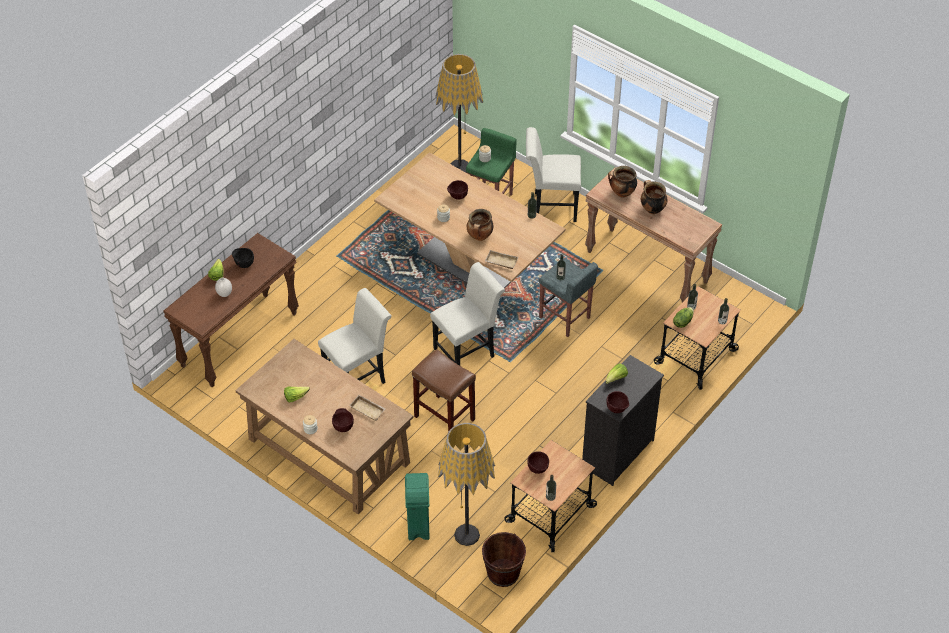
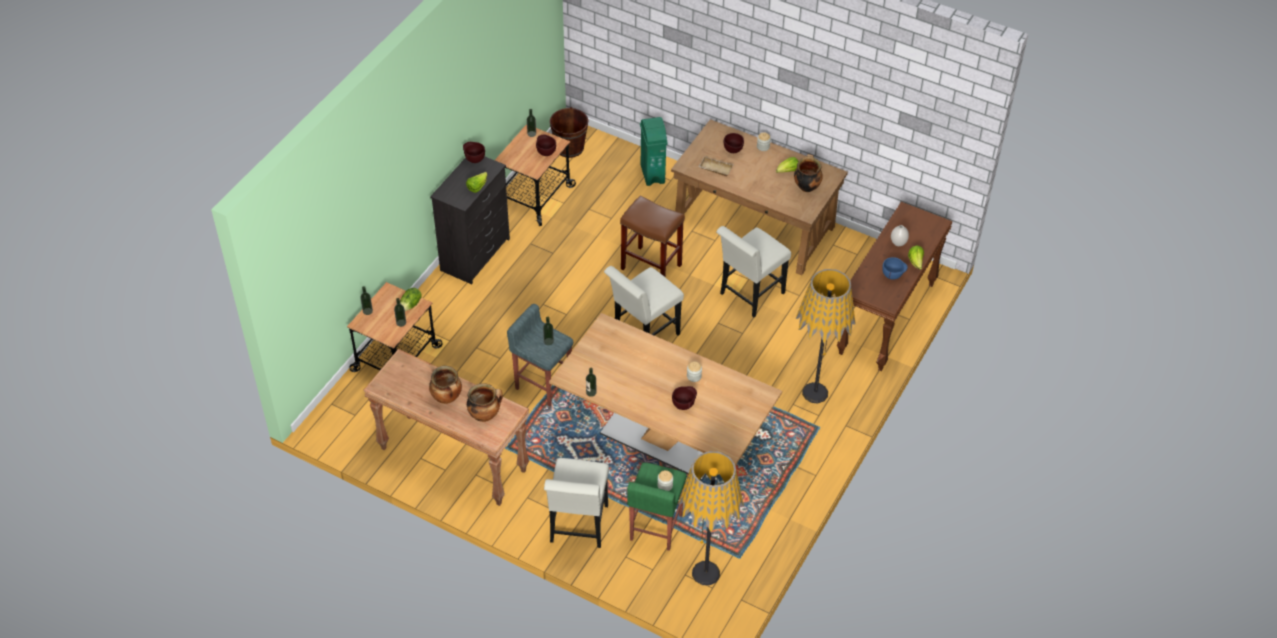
camera: 170 degrees right, 0 degrees up
(244, 264) = (893, 276): black bowl -> blue bowl
(466, 535) = (607, 172): floor lamp -> floor lamp (815, 392)
(480, 237) = (646, 358): cooking pot -> cooking pot (806, 186)
(501, 262) = (616, 331): beige tray -> none
(551, 207) = (578, 528): white chair -> white chair turned 105 degrees clockwise

